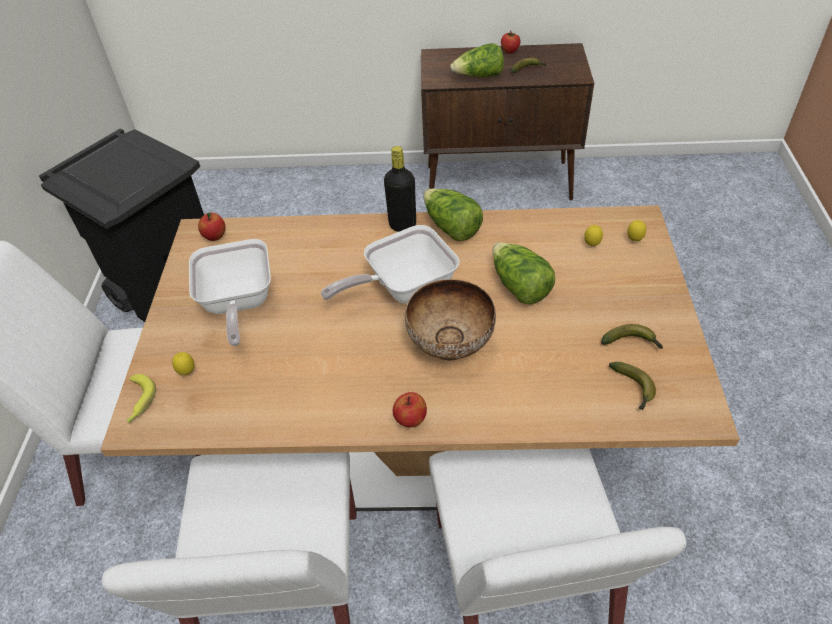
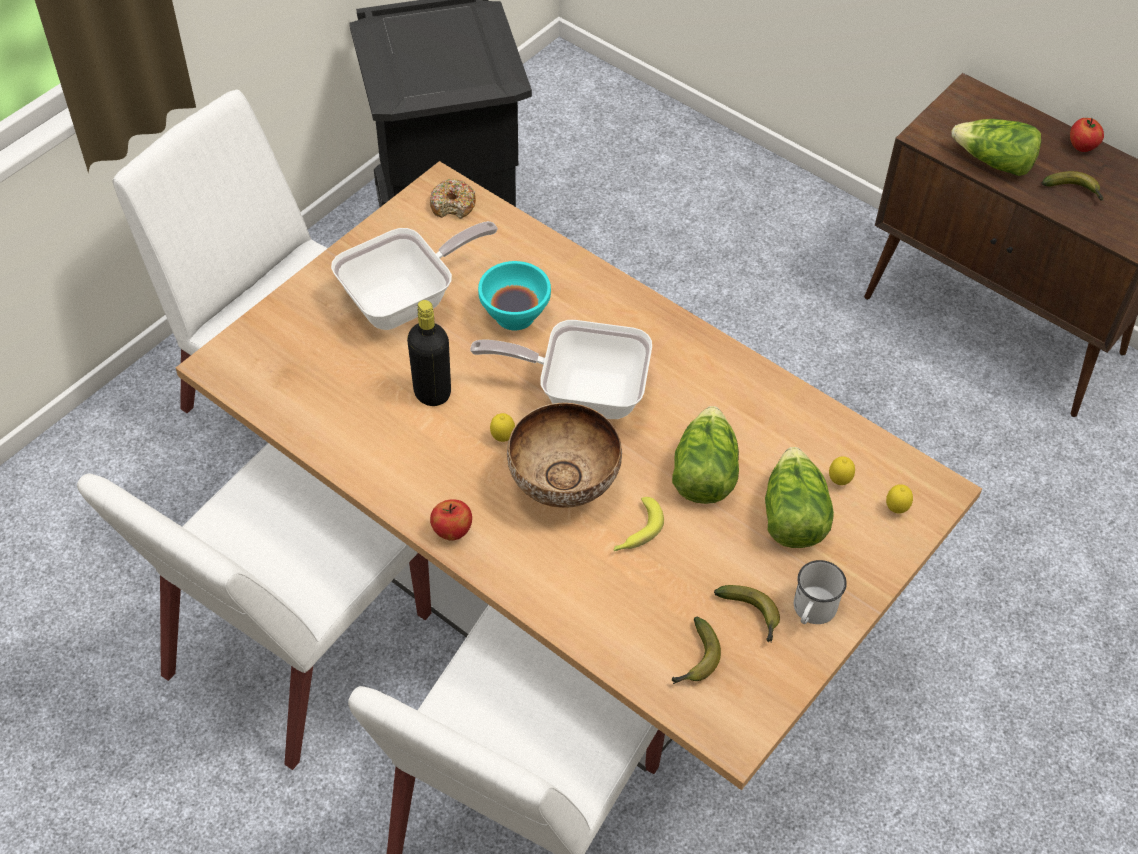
camera: 35 degrees right, 5 degrees up
(138, 402) = (239, 343): banana -> banana (636, 532)
(187, 372) = (302, 342): lemon -> lemon (502, 438)
(215, 237) = (453, 205): apple -> donut
(238, 304) = (407, 300): frying pan -> frying pan turned 150 degrees counterclockwise
(318, 272) = (516, 316): none -> turquoise bowl
(402, 225) = (656, 317): black bottle -> black bottle (432, 393)
(451, 227) = (706, 355): lettuce -> lettuce (792, 515)
(658, 318) = (812, 611): none -> white mug

